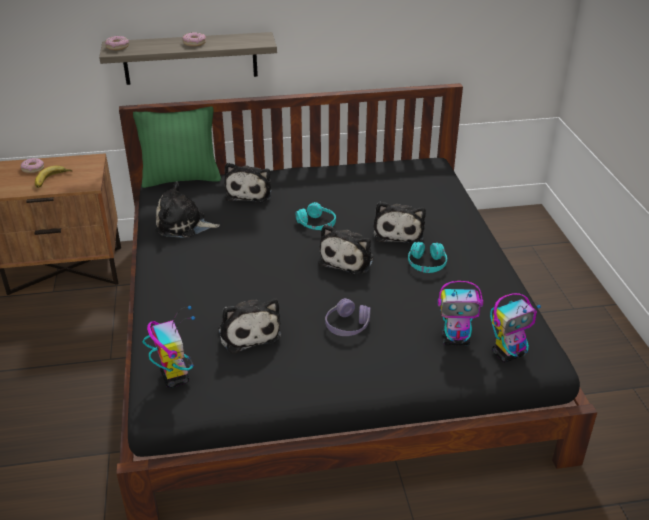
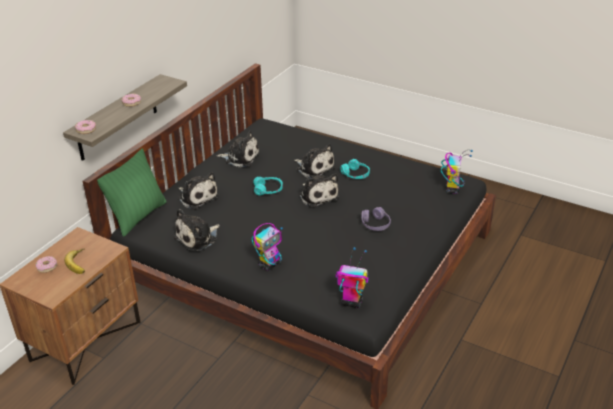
camera: 50 degrees left, 0 degrees up
(248, 332) = (342, 259): plush toy -> plush toy (240, 157)
(456, 340) = (425, 198): toy robot -> toy robot (270, 264)

